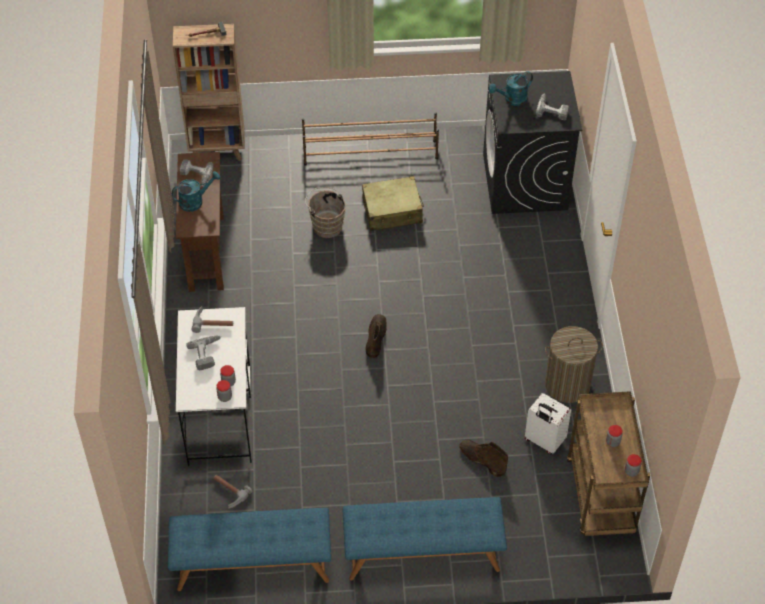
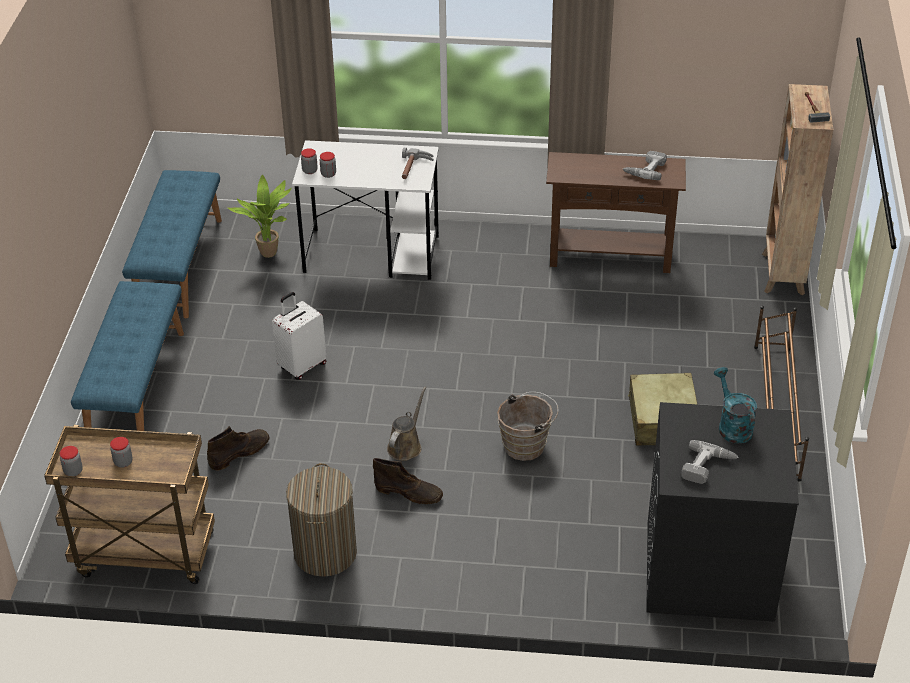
camera: 100 degrees right, 10 degrees down
(195, 201) = (603, 167): turquoise watering can -> none
(207, 354) = (371, 162): power drill -> none
(228, 493) = (271, 254): hammer -> potted plant
(326, 225) = (643, 357): brown bucket -> brown bucket (527, 445)
(376, 337) = (449, 382): brown boot -> brown boot (409, 493)
(450, 354) = (406, 446): none -> brown watering can
(543, 441) = (245, 513): white suitcase -> white suitcase (302, 366)

